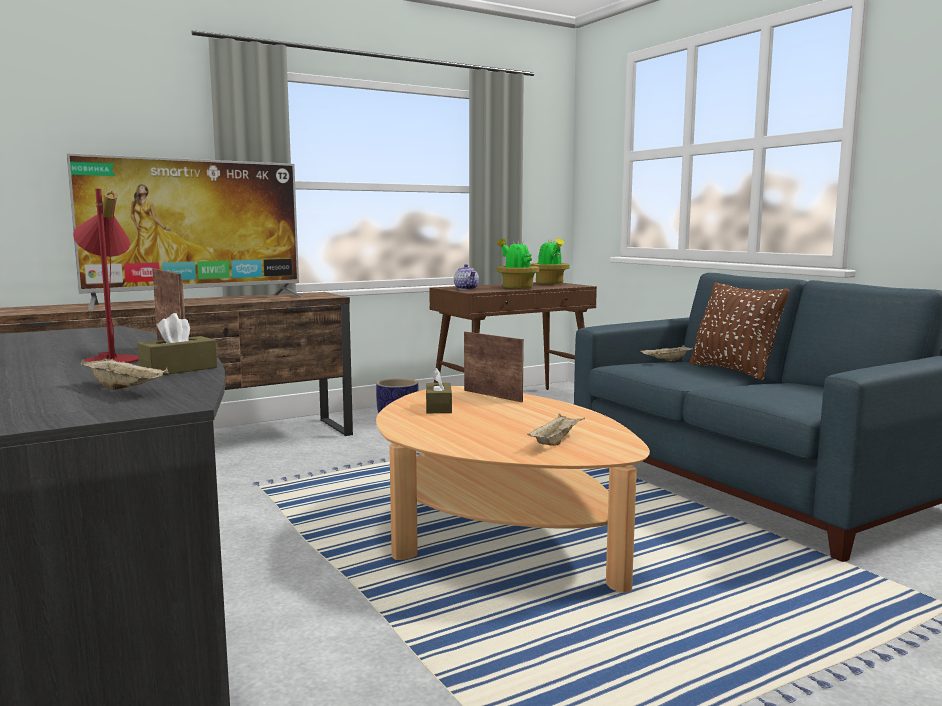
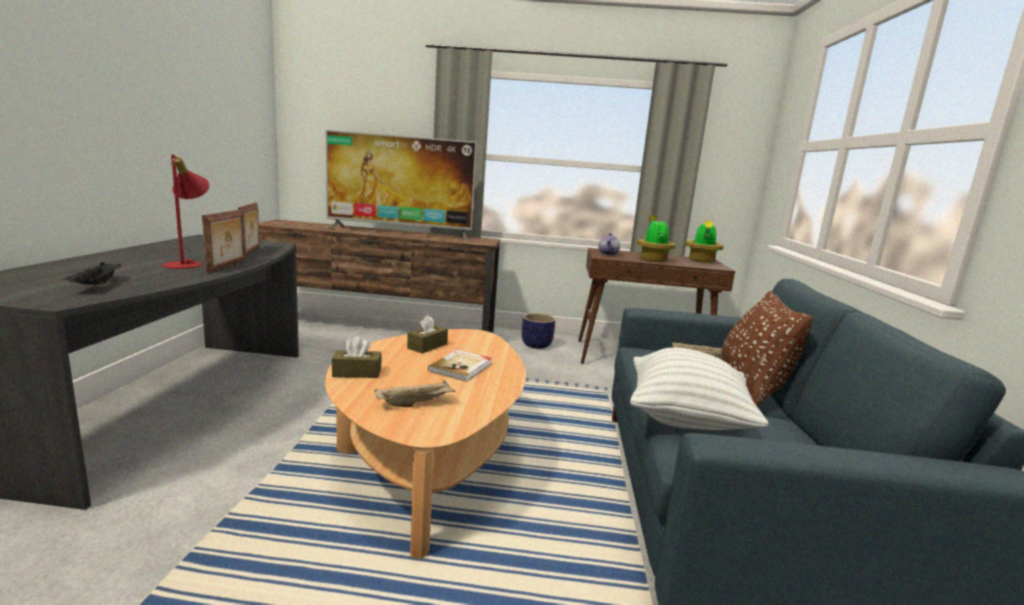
camera: 35 degrees right, 5 degrees up
(126, 389) = (97, 286): beige tray -> black tray
(178, 369) = (174, 279): brown tissue box -> brown tissue box (357, 373)
(493, 395) = (489, 348): picture frame -> picture frame (251, 252)
(515, 412) = (461, 367): none -> book
(751, 392) = (686, 419): none -> white pillow

